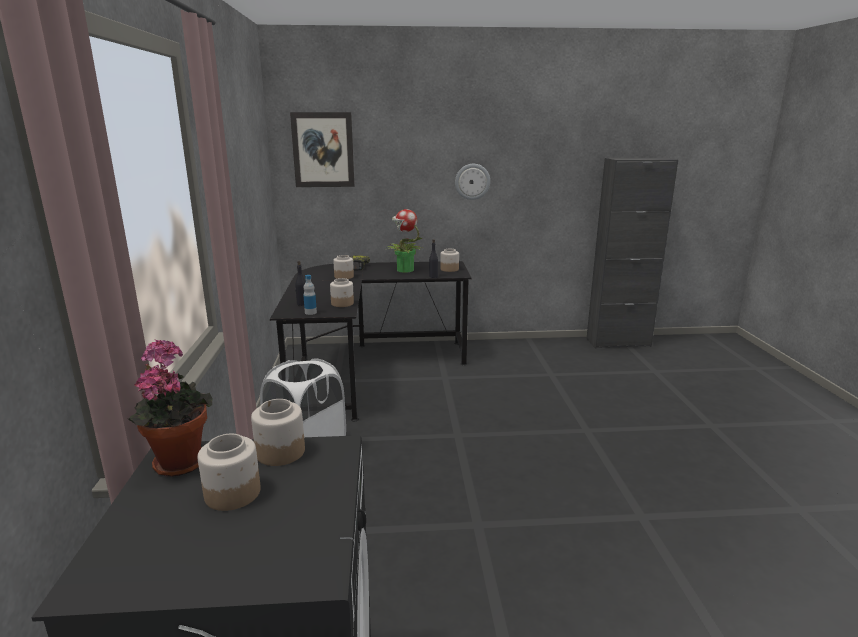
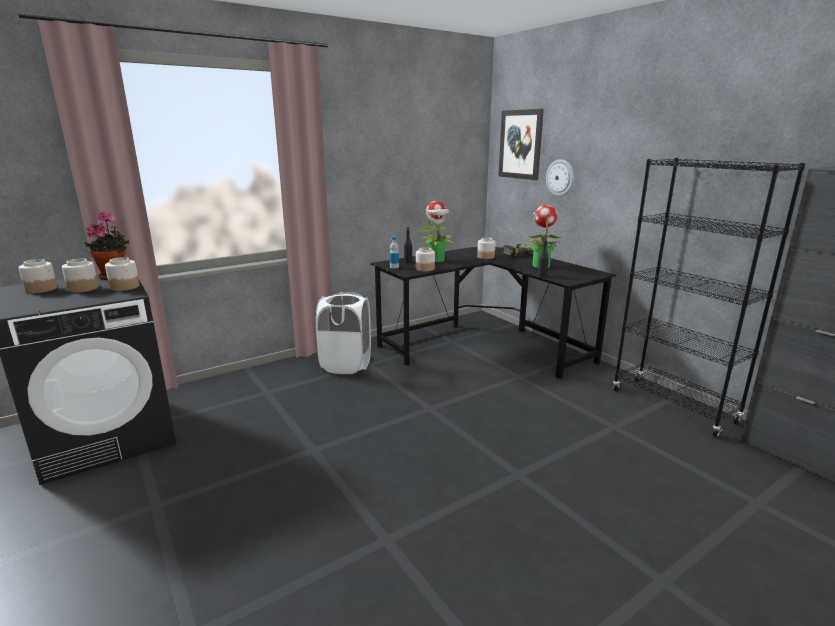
camera: 60 degrees right, 0 degrees up
(318, 293) = (436, 260): none -> potted plant
(449, 269) = (576, 275): jar -> jar (41, 289)
(472, 181) = (640, 186): wall clock -> wall clock (560, 178)
(541, 347) = (673, 406): none -> black bookcase

